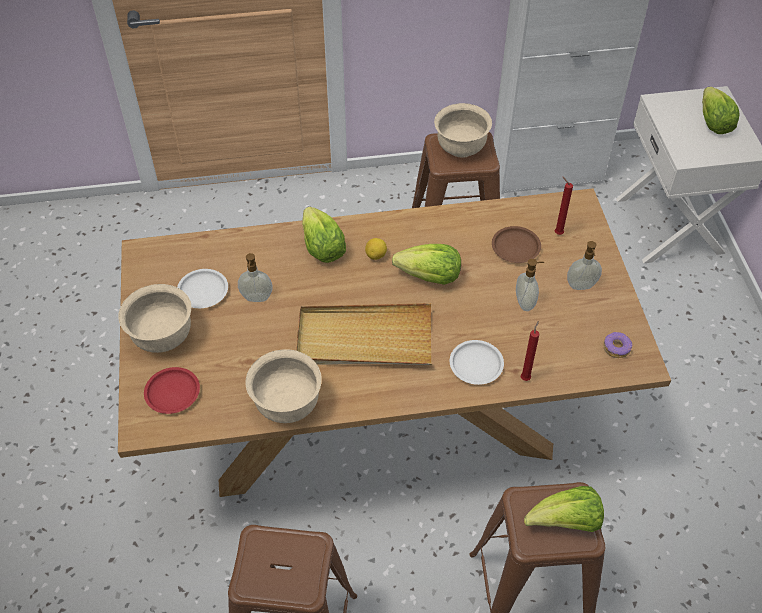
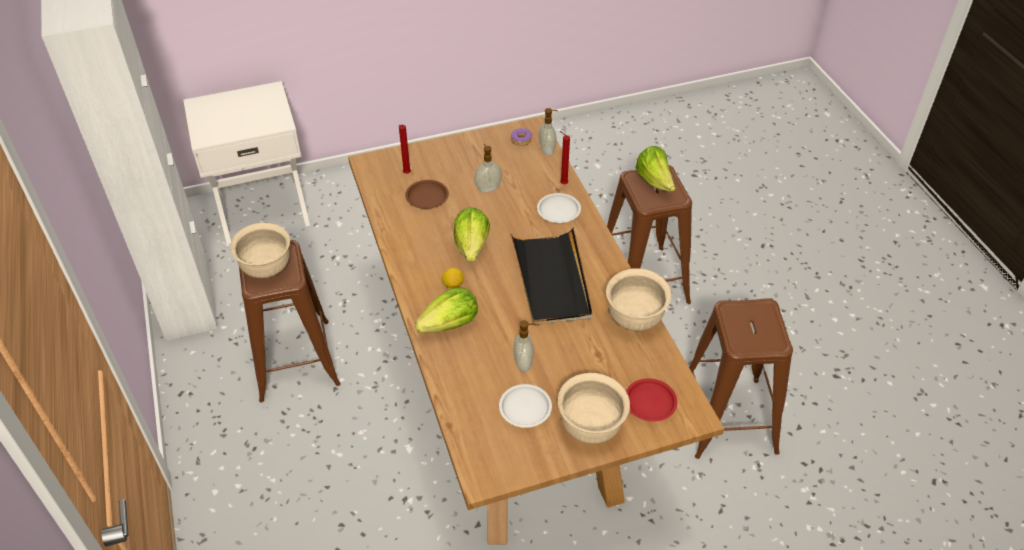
camera: 100 degrees left, 5 degrees down
(364, 339) = (551, 280): beige tray -> black tray
(581, 286) = (463, 159): soap dispenser -> soap dispenser (548, 150)
(713, 123) = (235, 108): lettuce -> none

